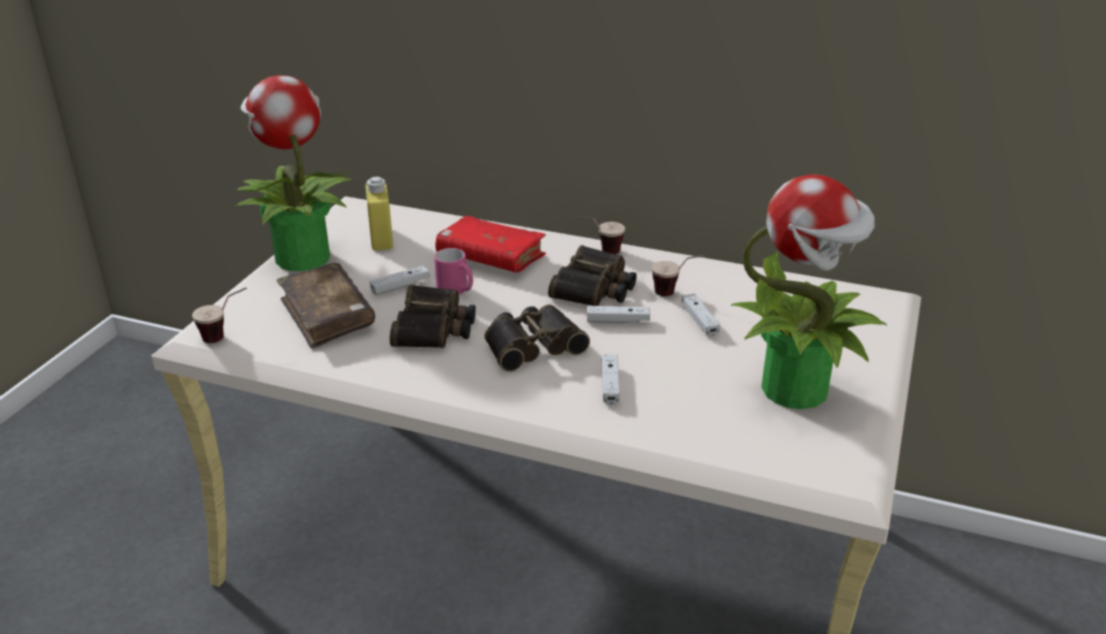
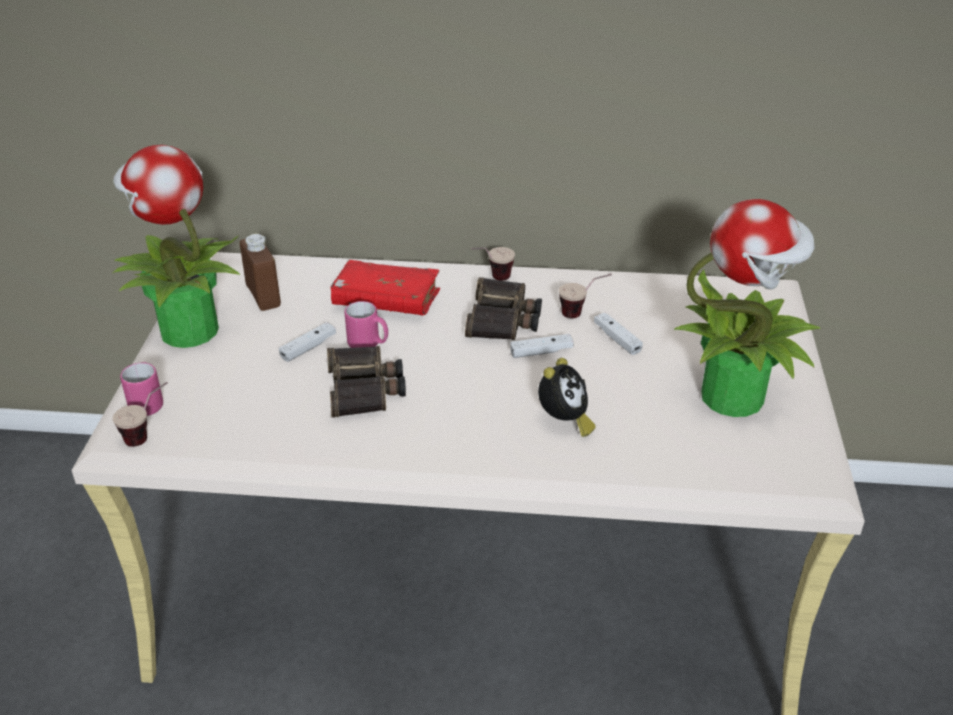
camera: 15 degrees left, 5 degrees up
(237, 310) = (147, 403): none -> pink mug
(327, 316) = (247, 393): brown book -> none
(381, 239) = (263, 296): yellow bottle -> brown bottle
(532, 345) = (470, 391): binoculars -> none
(610, 385) = (564, 422): white game controller -> alarm clock

